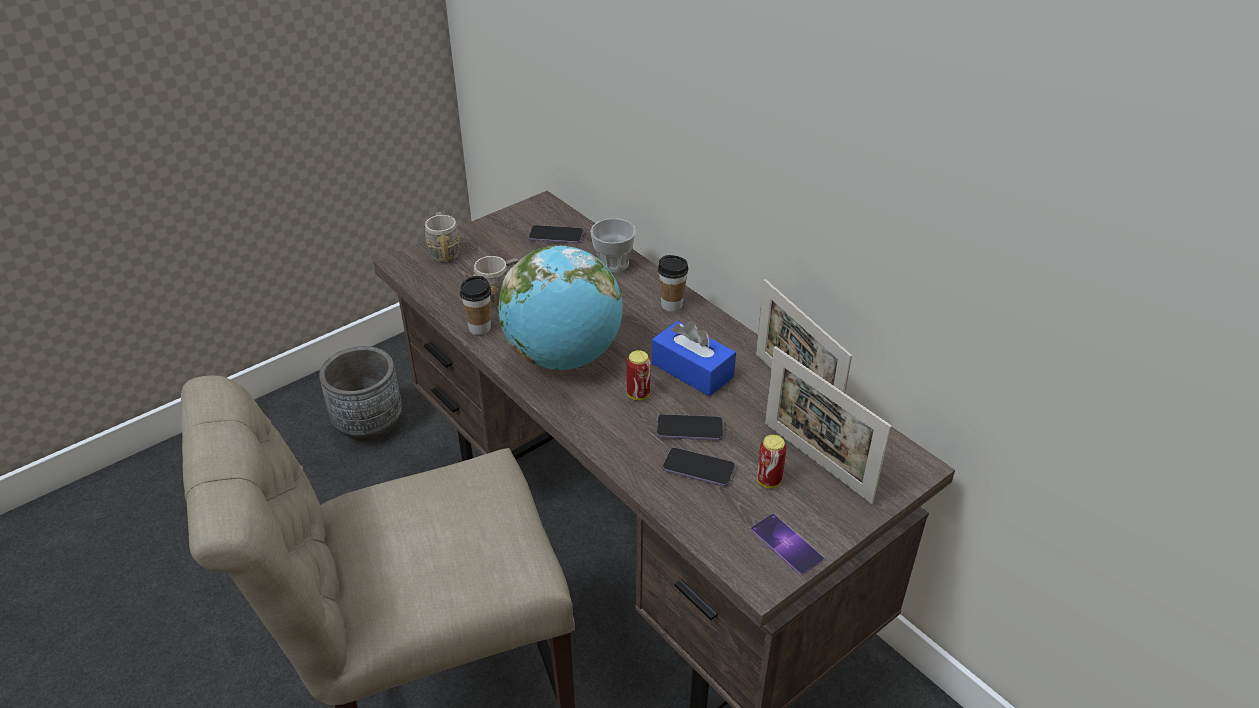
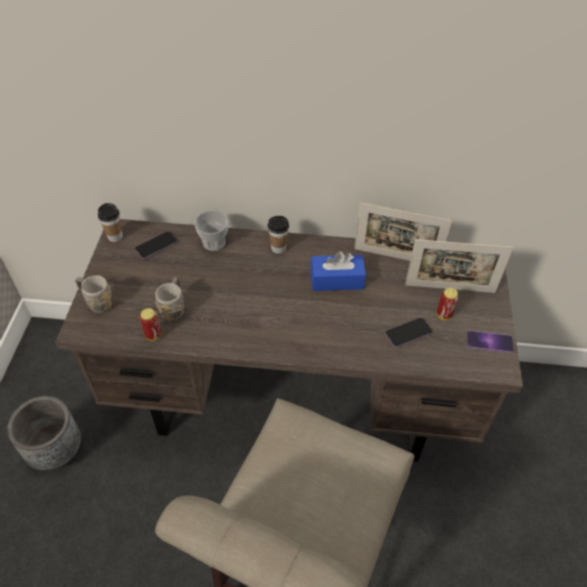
camera: 45 degrees left, 10 degrees up
(479, 328) = (190, 338): cup -> cup (115, 237)
(564, 356) = (262, 320): globe -> none
(638, 394) = (329, 314): can -> can (153, 335)
(689, 429) = (377, 315): phone -> none

